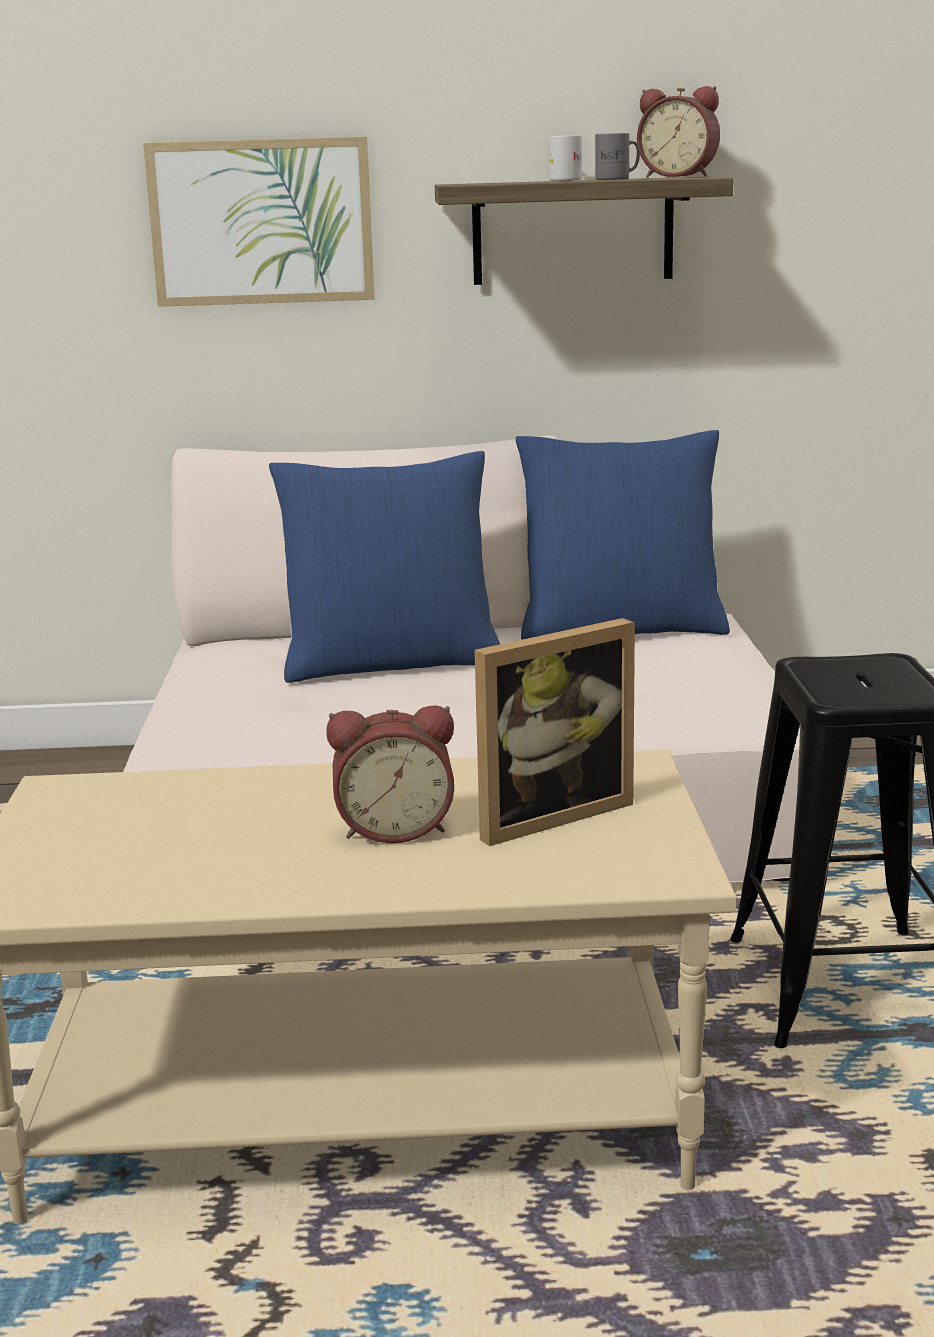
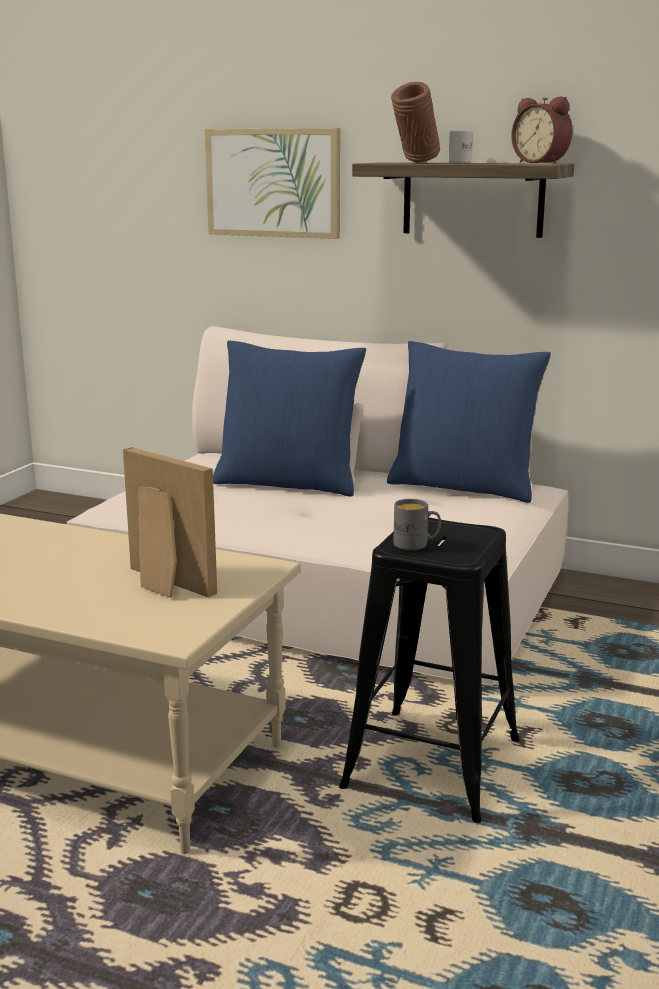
camera: 25 degrees right, 0 degrees up
(394, 828) = (71, 574): alarm clock -> none
(511, 182) = (415, 162): none -> brown vase
(546, 814) = (162, 585): picture frame -> picture frame turned 135 degrees counterclockwise
(618, 179) = (481, 163): grey mug -> grey mug (416, 544)

